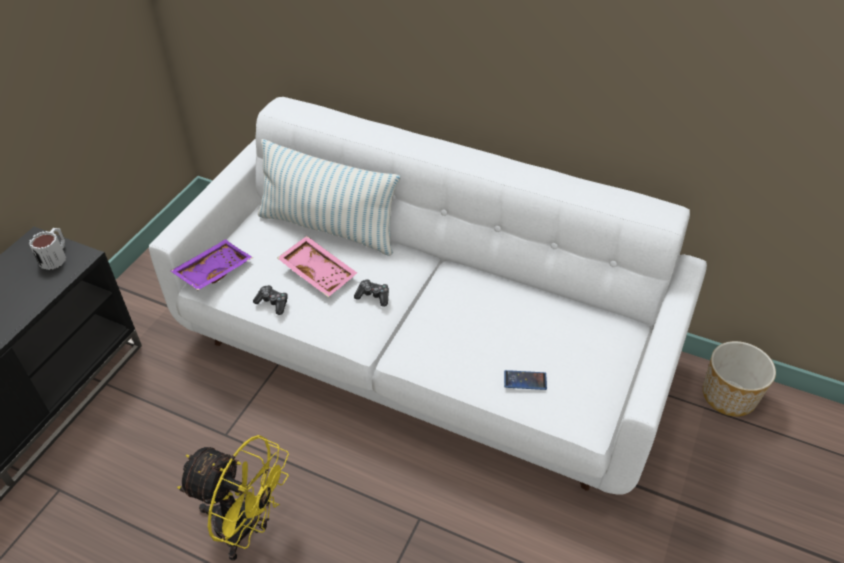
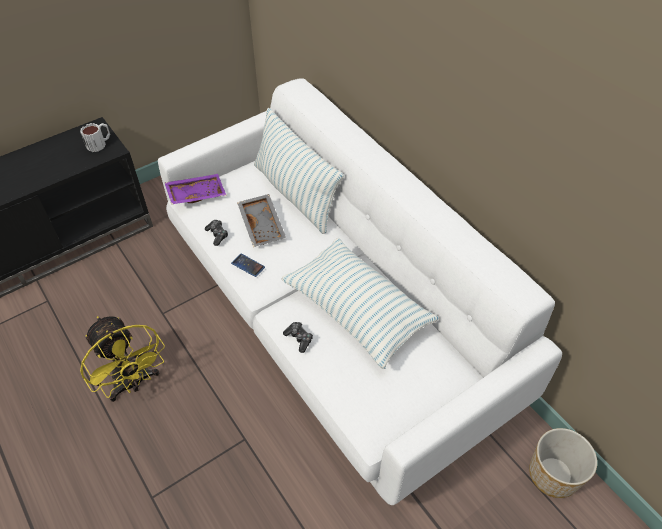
camera: 30 degrees right, 5 degrees up
(319, 272) = (263, 225): pink tray -> grey tray
(373, 296) = (287, 260): game controller -> game controller (299, 338)
(484, 313) = (357, 311): none -> pillow
(525, 380) = (348, 378): phone -> phone (248, 265)

